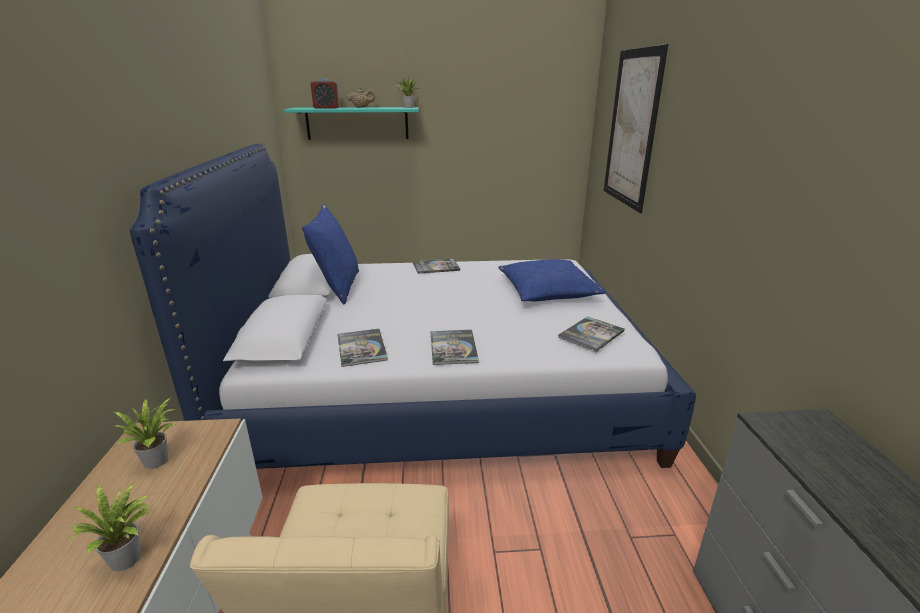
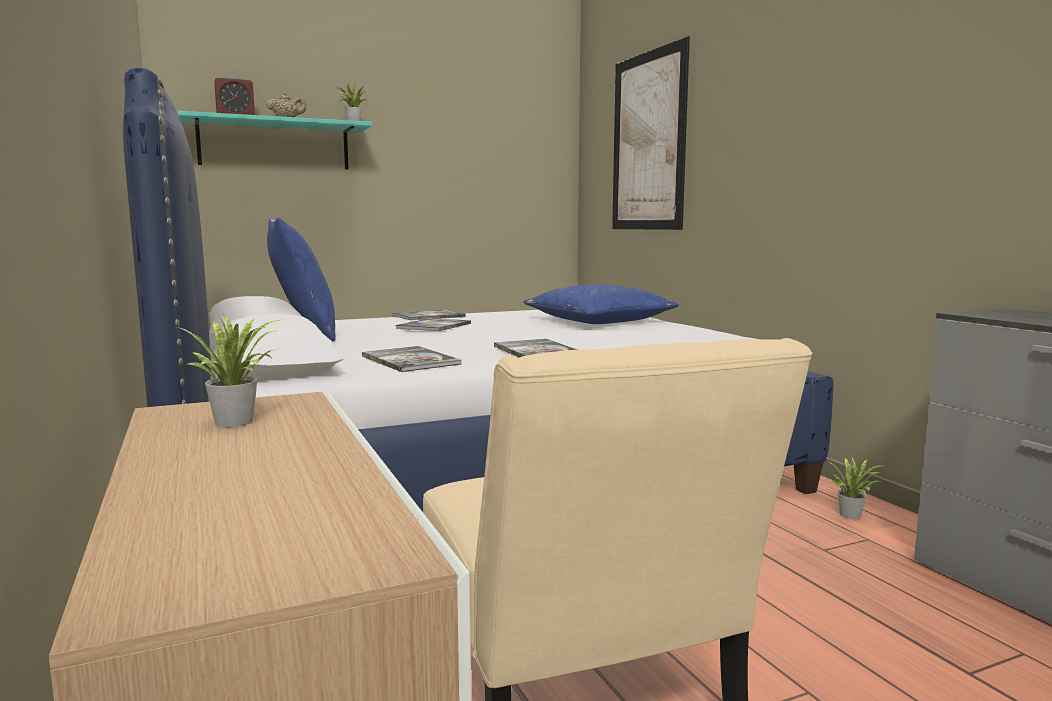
camera: 20 degrees left, 15 degrees down
(130, 559) = (320, 472): potted plant -> potted plant (852, 515)
(591, 334) = (693, 333): book -> book (434, 326)

